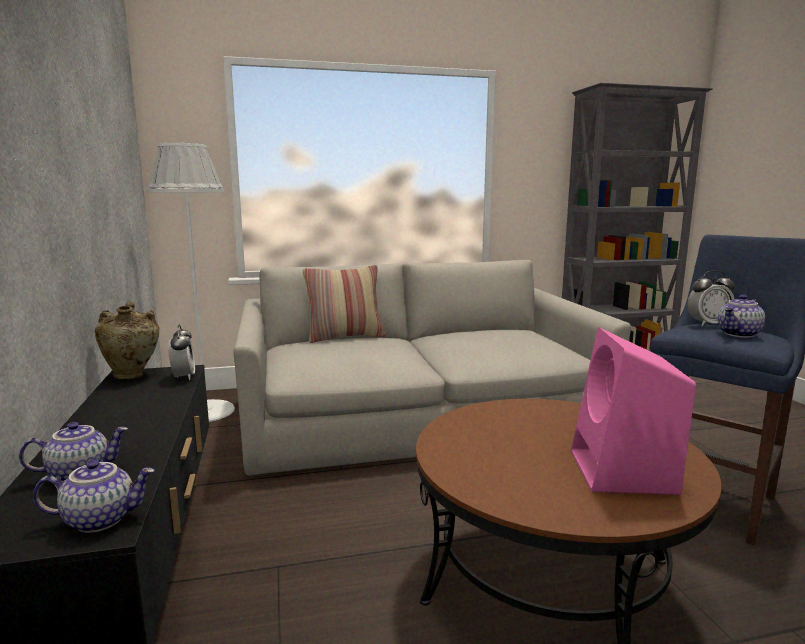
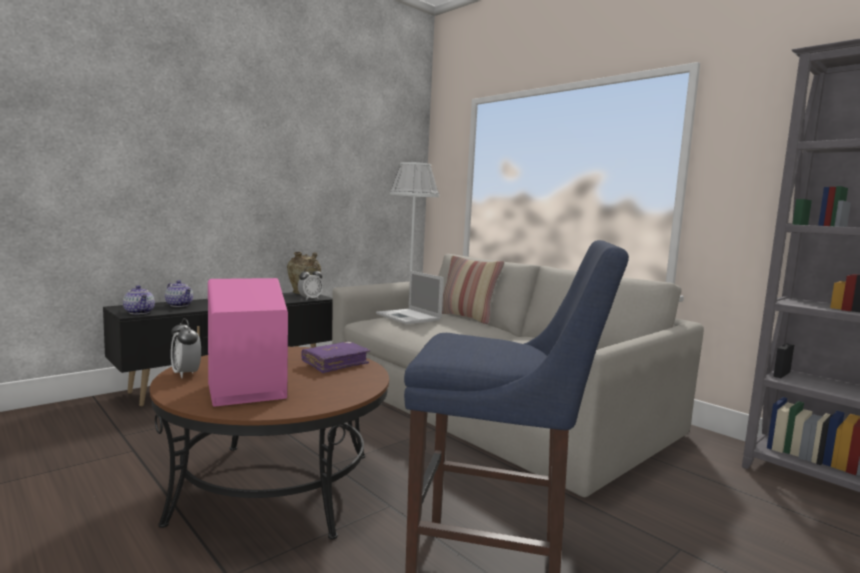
camera: 60 degrees right, 5 degrees down
(319, 355) = (409, 317): none -> laptop
(520, 416) = (335, 364): none -> purple book
(708, 324) = (514, 343): alarm clock -> alarm clock (186, 374)
(739, 334) = (475, 349): teapot -> none

